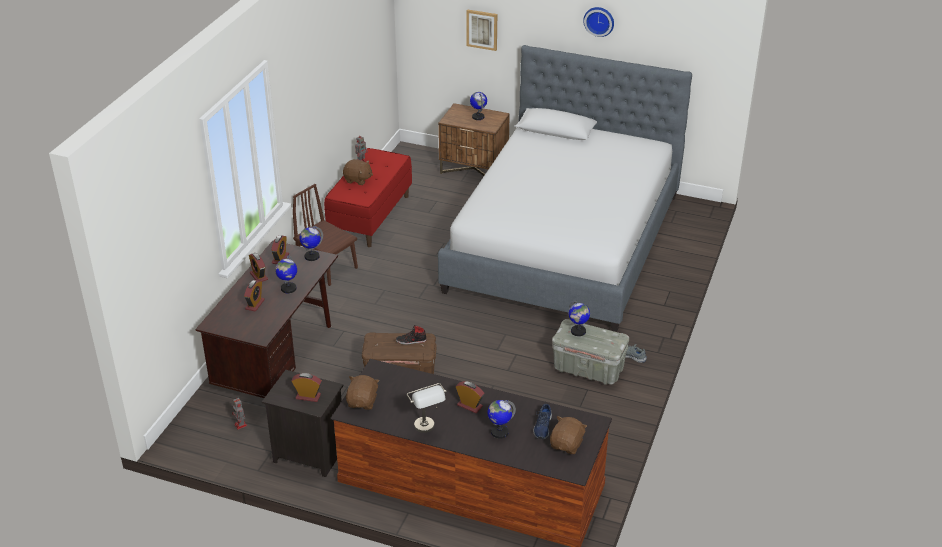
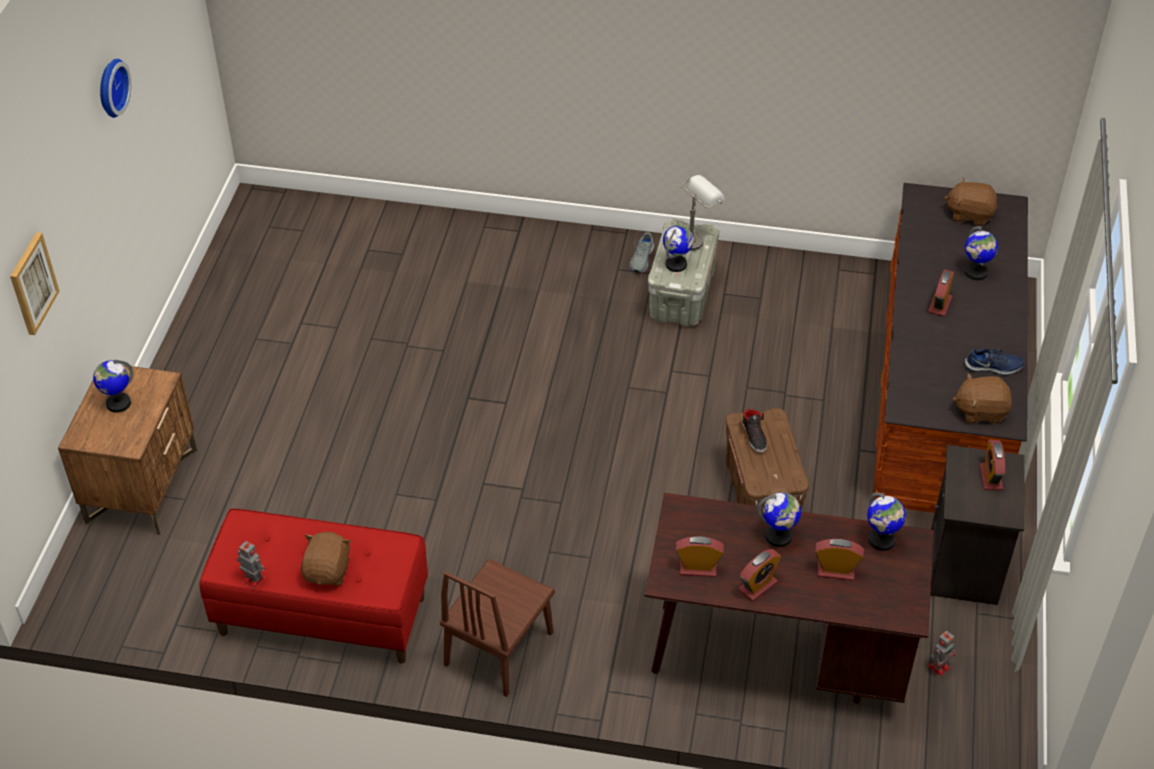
camera: 100 degrees left, 10 degrees up
(311, 256) = (679, 526): globe -> globe (881, 540)
(428, 430) = (1003, 337): grey table lamp -> grey table lamp (697, 238)
(542, 427) = (948, 237): blue shoe -> blue shoe (994, 367)
(564, 242) = (374, 343): bed -> none

